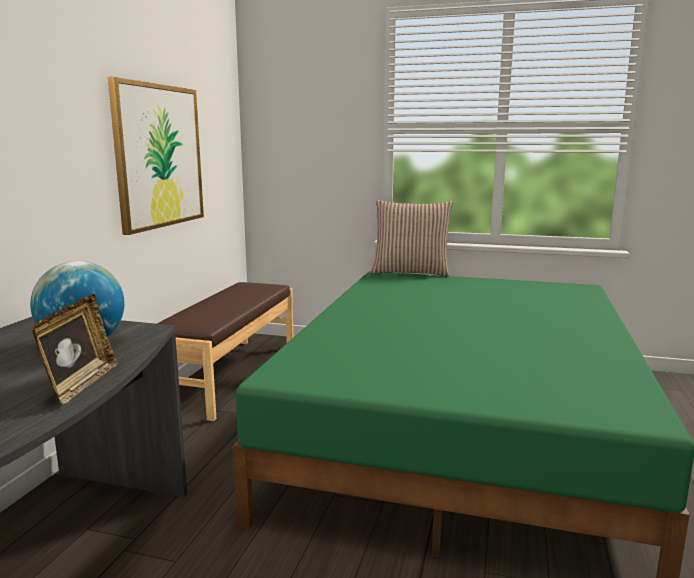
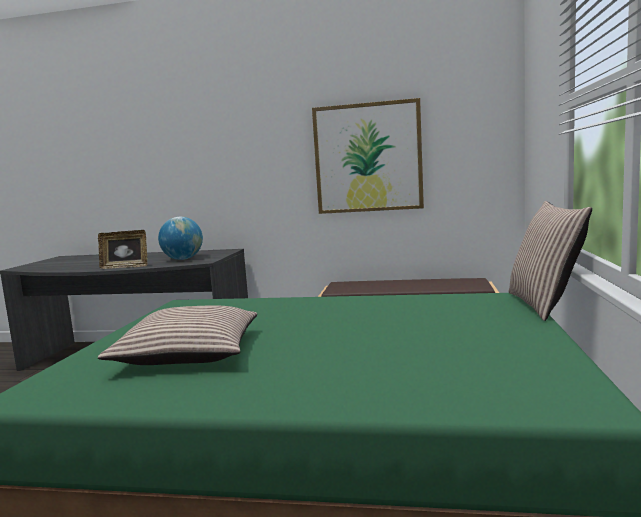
camera: 85 degrees right, 5 degrees down
(505, 359) = (189, 352): none -> pillow

